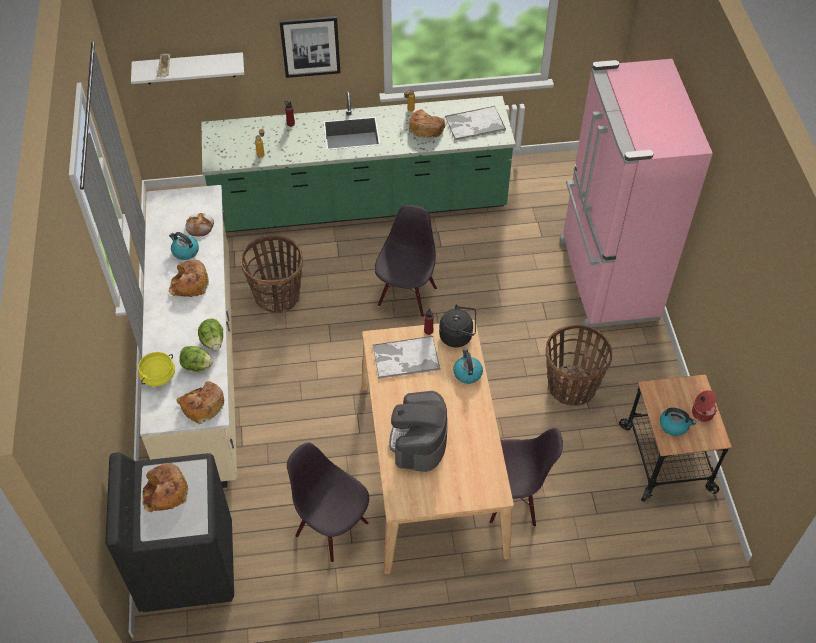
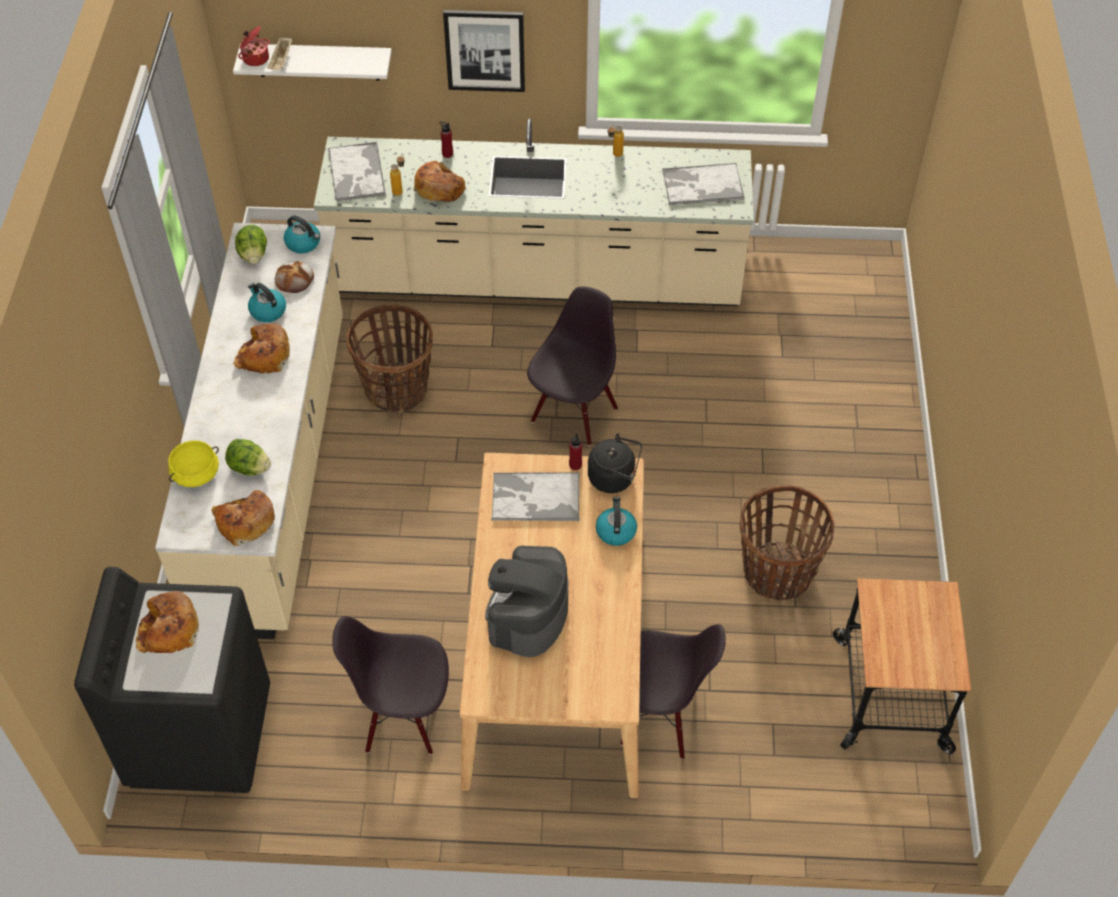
camera: 10 degrees right, 0 degrees up
(213, 341) = (278, 438): lettuce -> lettuce (253, 255)
(228, 145) = (357, 173): none -> tray
(332, 528) = (403, 717): black chair -> black chair turned 45 degrees counterclockwise
(360, 205) = (537, 279): green counter -> beige counter
(426, 128) = (632, 183): bread -> bread (439, 188)
(606, 280) = (860, 430): pink fridge -> none
(674, 425) = (894, 647): kettle -> kettle (304, 243)
(701, 412) = (938, 635): cooking pot -> cooking pot (255, 58)

